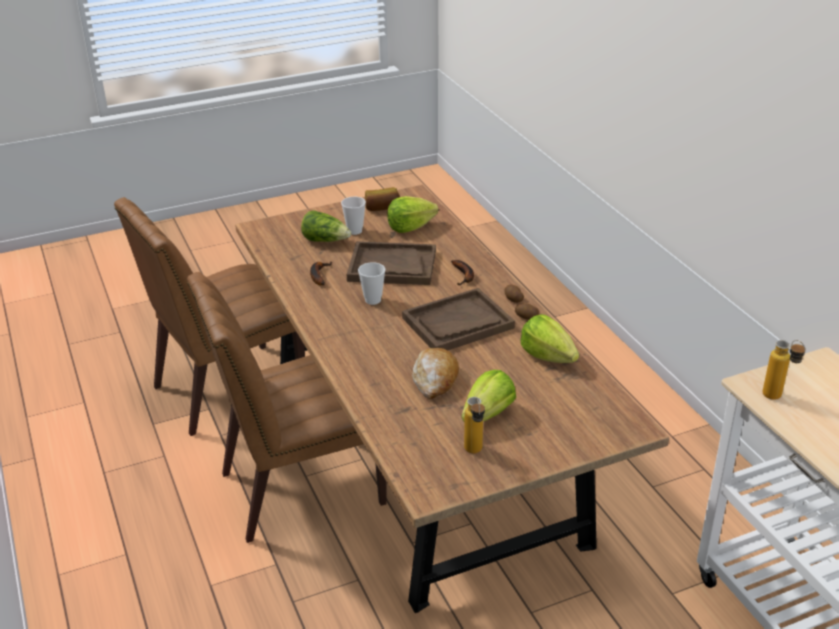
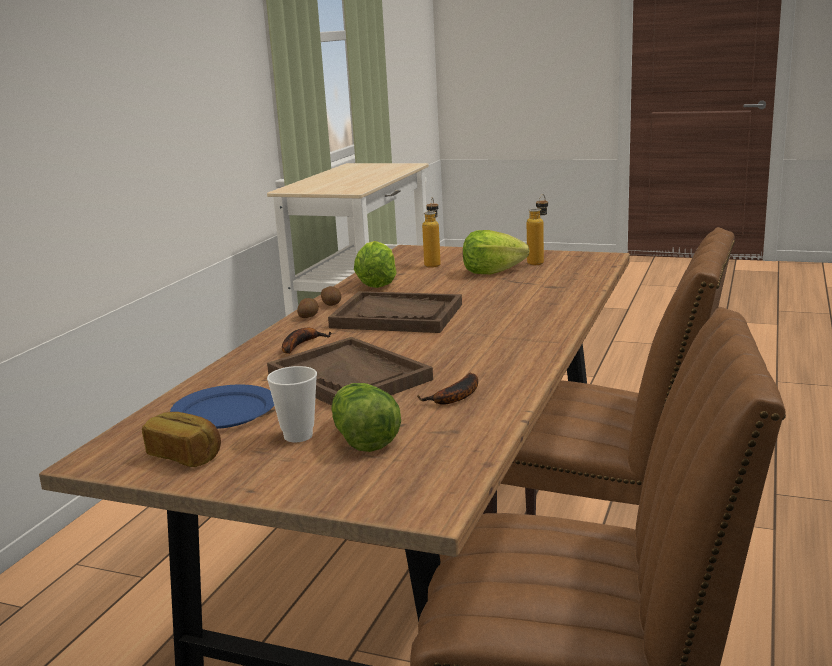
camera: 135 degrees left, 15 degrees down
(373, 300) = (439, 354): cup -> none
(410, 227) = (224, 412): lettuce -> blue plate
(435, 379) = (494, 293): bread -> none
(778, 398) = (354, 186): bottle -> bottle (433, 264)

